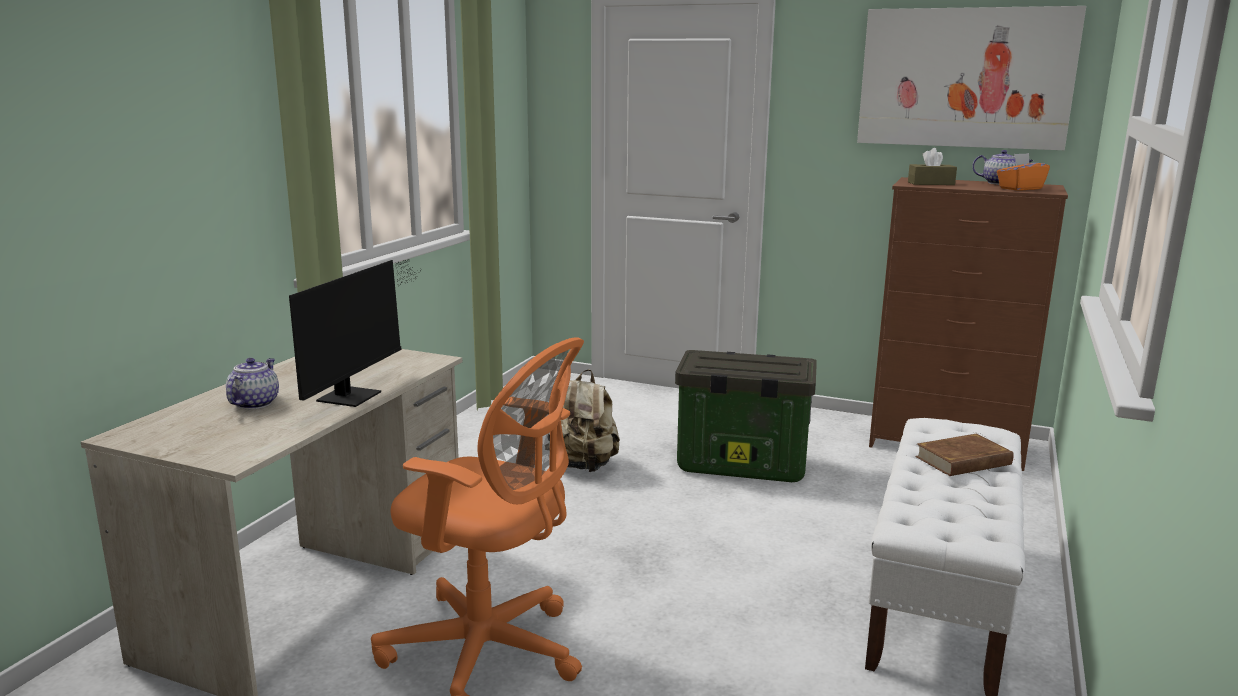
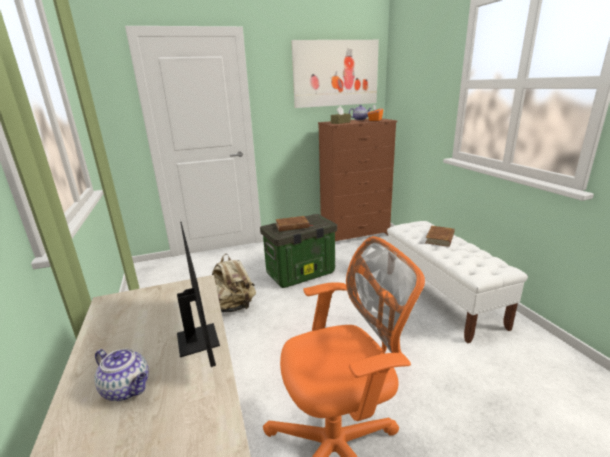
camera: 40 degrees left, 5 degrees up
(254, 403) = (128, 388): teapot -> teapot turned 150 degrees clockwise
(732, 362) = (292, 226): none -> brown book

